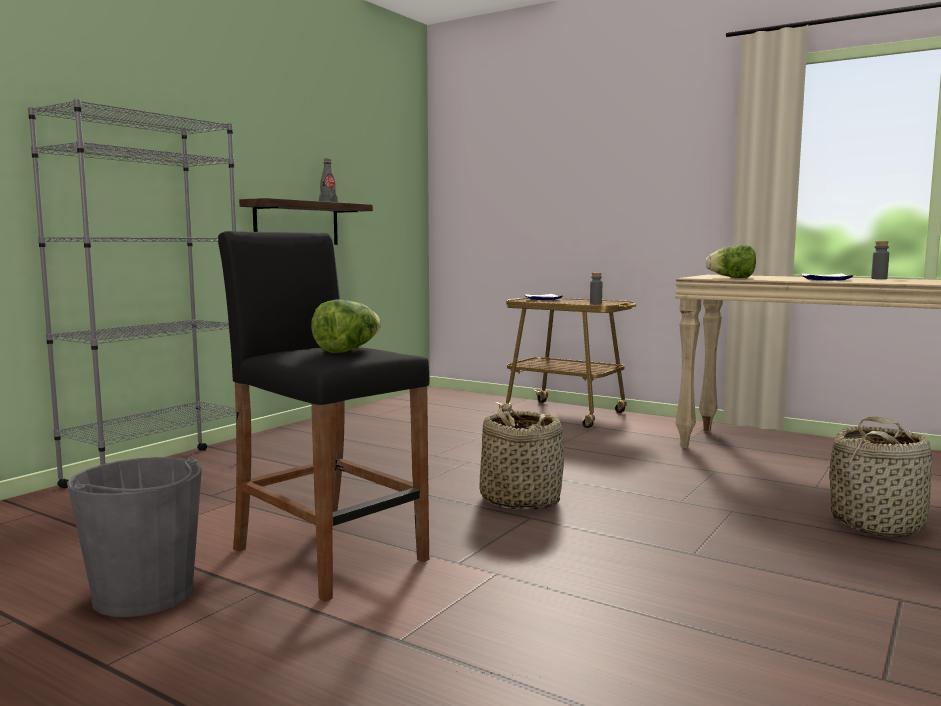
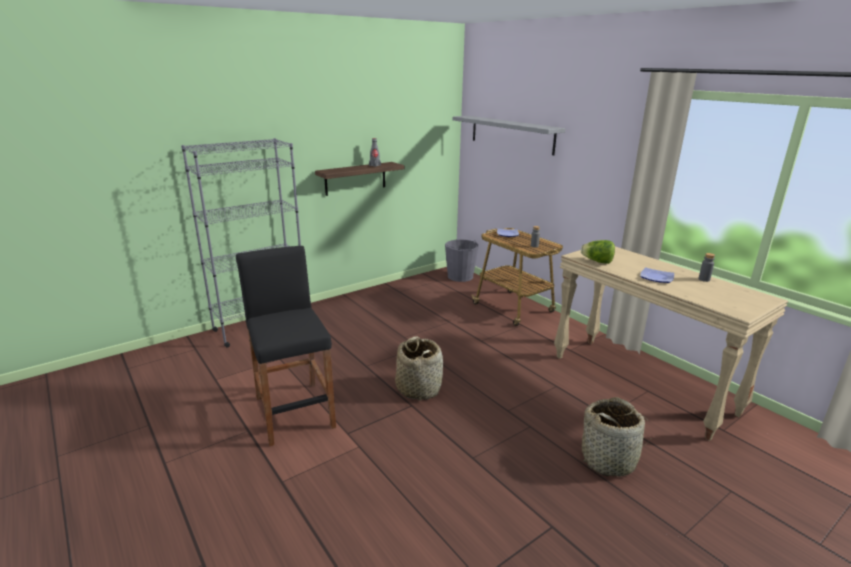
camera: 20 degrees right, 15 degrees up
(144, 594) = (203, 421): grey bucket -> grey bucket (460, 276)
(348, 350) = (289, 326): lettuce -> none
(521, 163) = (511, 134): none -> grey shelf

